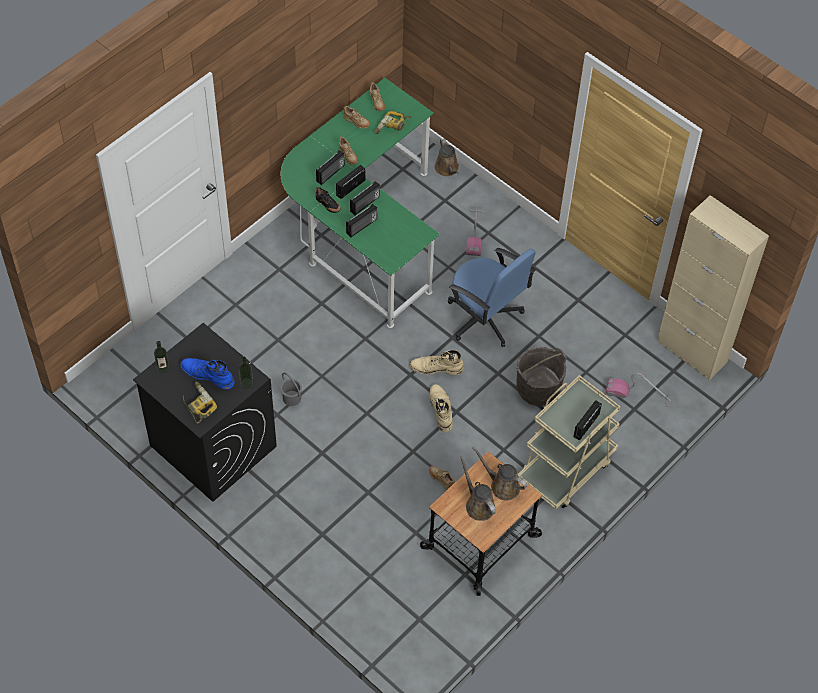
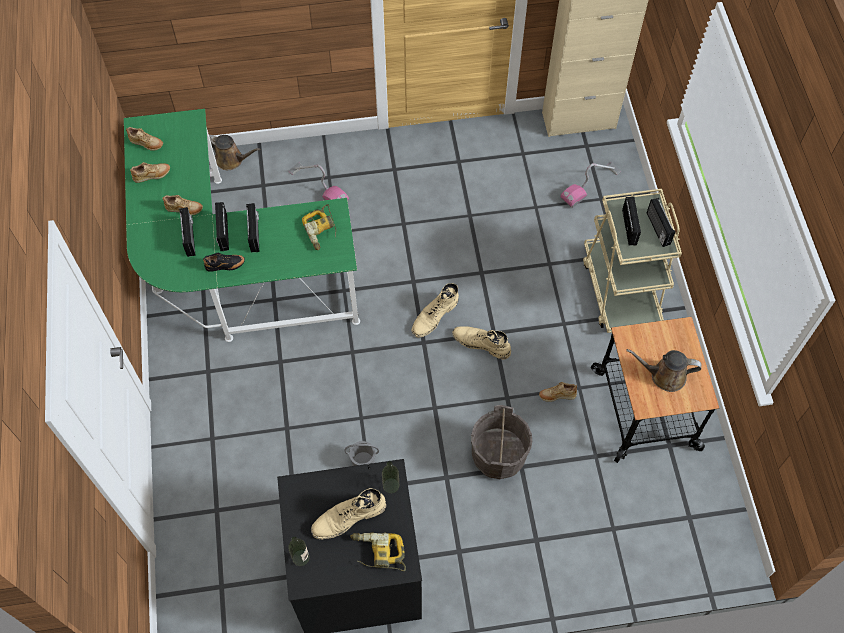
camera: 50 degrees left, 5 degrees up
(207, 375) = (348, 517): blue boot -> beige boot
(362, 226) = (278, 254): radio -> radio (630, 227)
(392, 127) = (188, 151): power drill -> power drill (321, 230)
(485, 318) = (416, 242): blue office chair -> none
(502, 485) = (658, 341): brown watering can -> none
(538, 388) = (522, 253): grey bucket -> grey bucket (498, 456)

